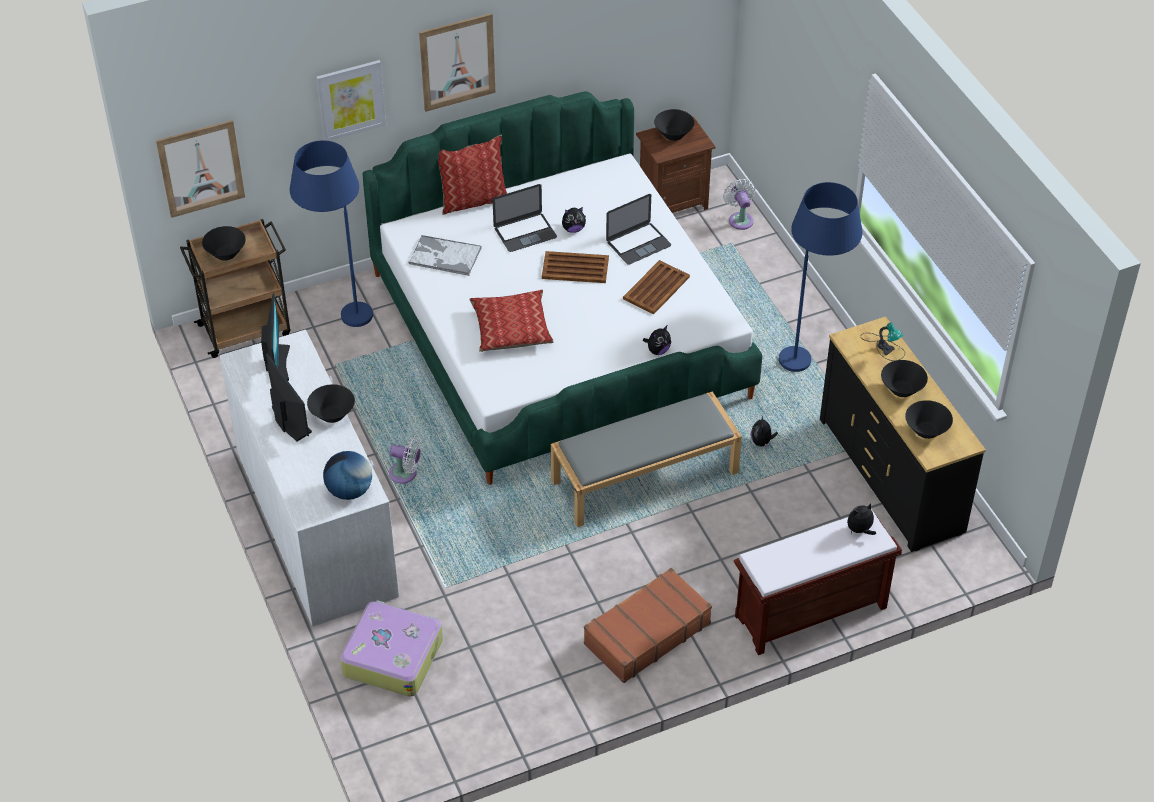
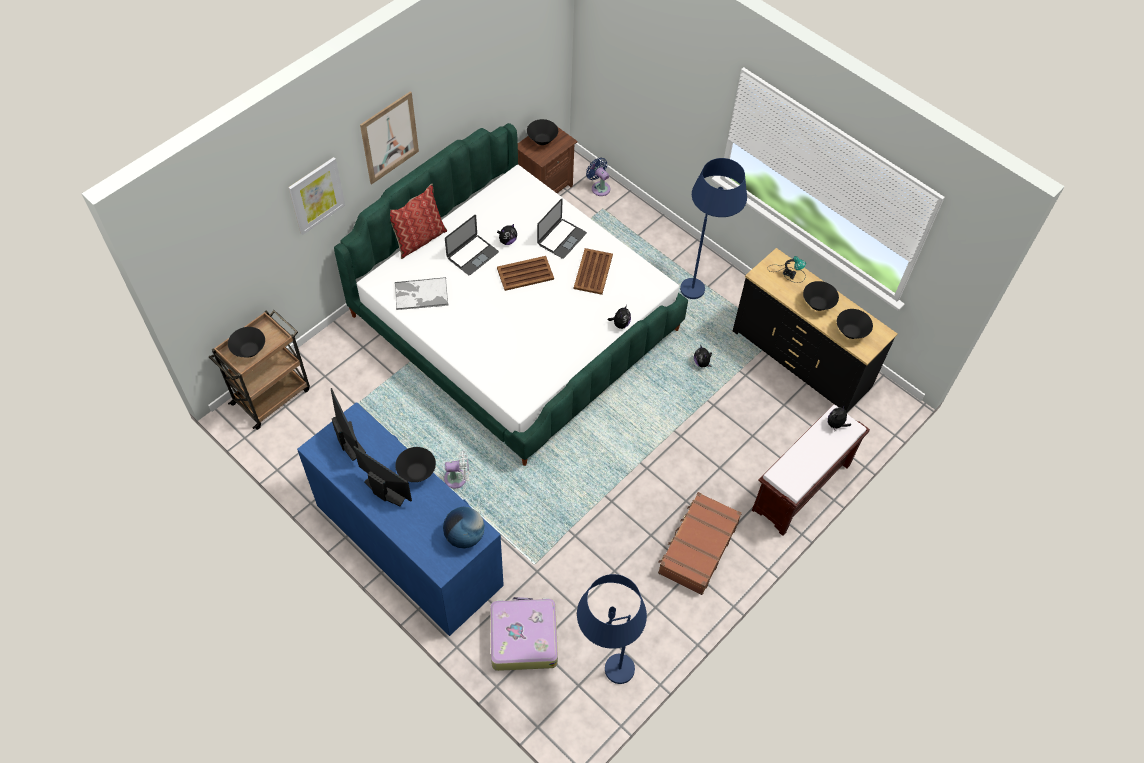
camera: 25 degrees left, 10 degrees up
(201, 168) = (211, 291): picture -> none
(316, 522) = (408, 544): white dresser -> blue dresser
(339, 313) = (340, 358): blue floor lamp -> blue floor lamp (603, 673)
(511, 328) = (503, 340): pillow -> none
(645, 476) = (634, 418): grey bench -> none
(740, 219) = (599, 187): white fan -> blue fan

